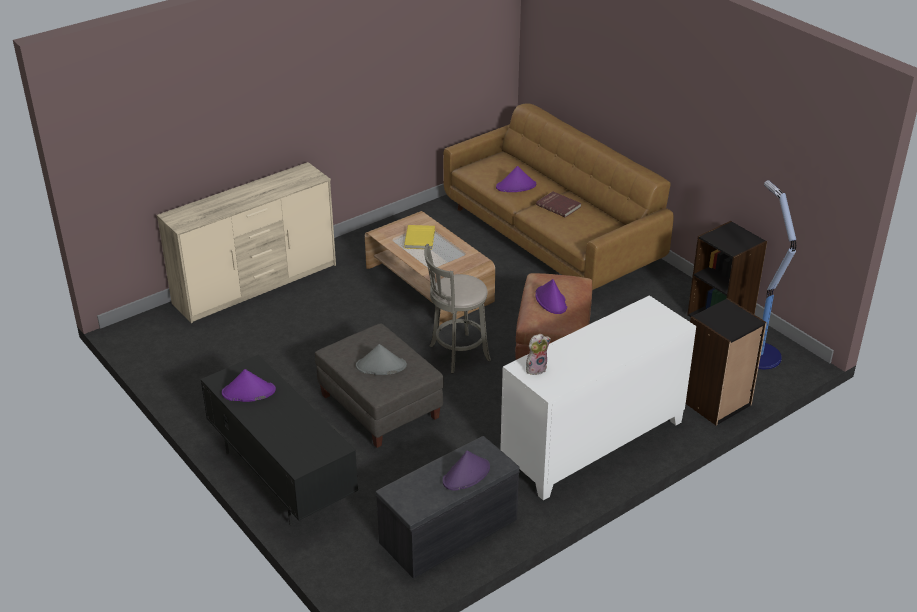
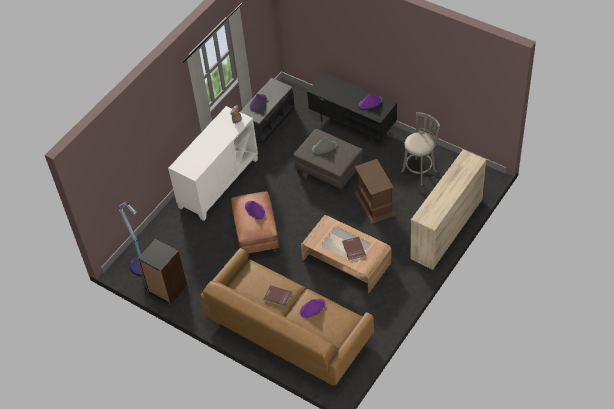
camera: 165 degrees right, 15 degrees up
(336, 340) = (375, 204): none -> brown side table
(420, 239) = (353, 249): yellow book -> red book
(456, 354) = (306, 215): grey stool -> grey stool (420, 170)
(716, 402) = (162, 225): black bookcase -> none

